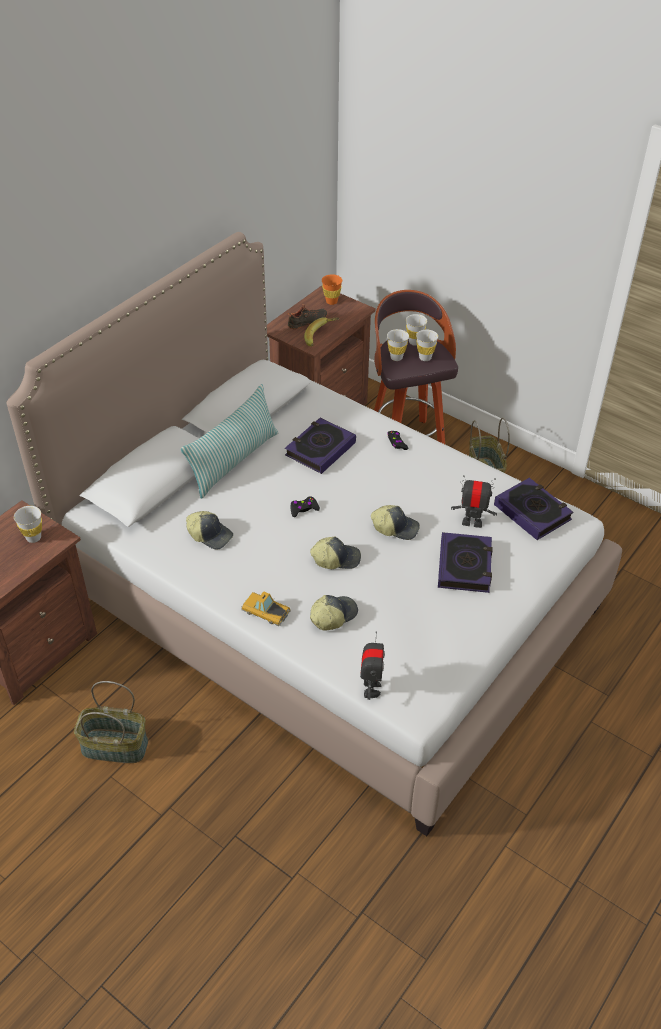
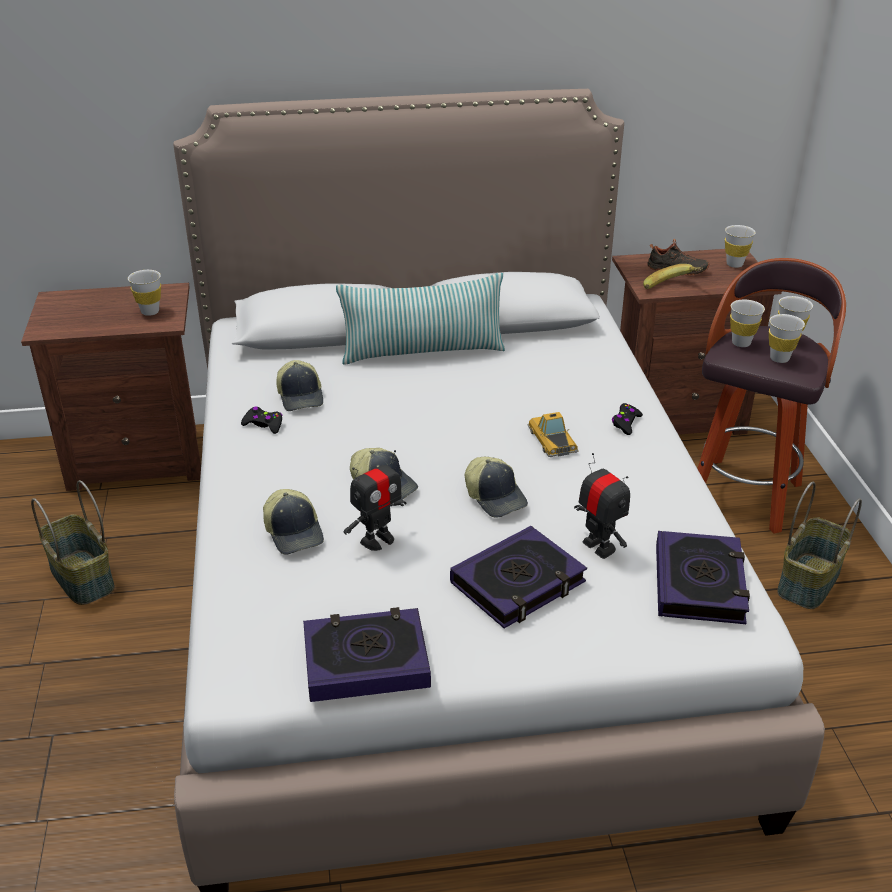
camera: 45 degrees right, 10 degrees down
(265, 610) = (243, 487): toy car -> toy car (552, 439)
(303, 509) = (423, 425): black game controller -> black game controller (263, 424)
(320, 449) = (527, 385): book -> book (366, 661)
(331, 301) = (734, 264): orange cup -> white cup
(333, 615) = (295, 532): cap -> cap turned 60 degrees clockwise
(371, 688) = (219, 626): toy robot -> toy robot (377, 540)

